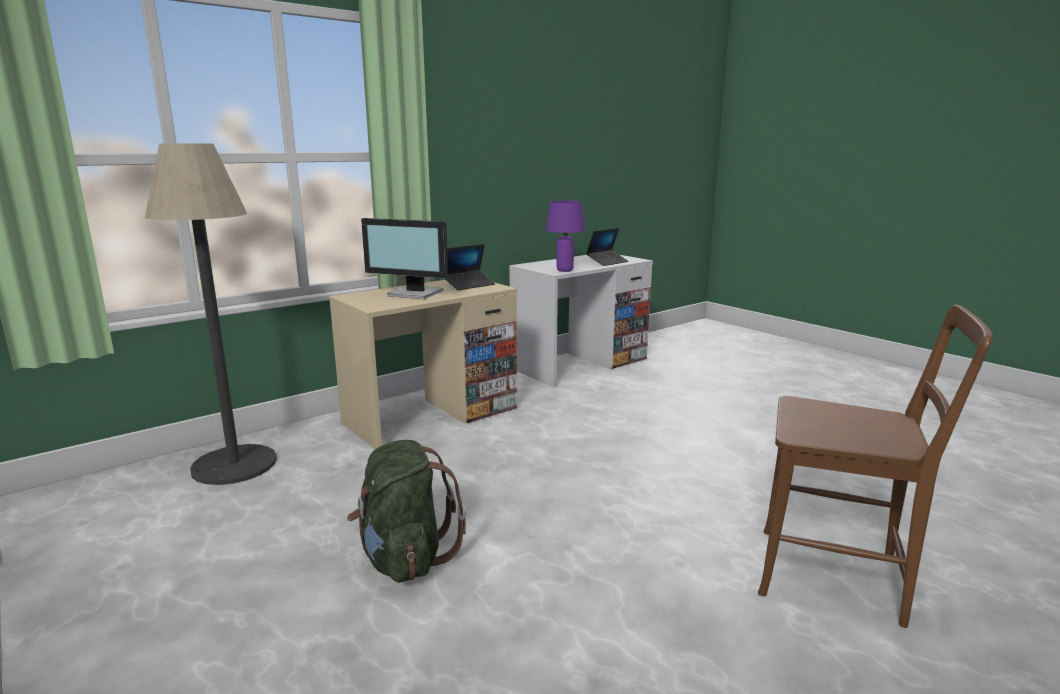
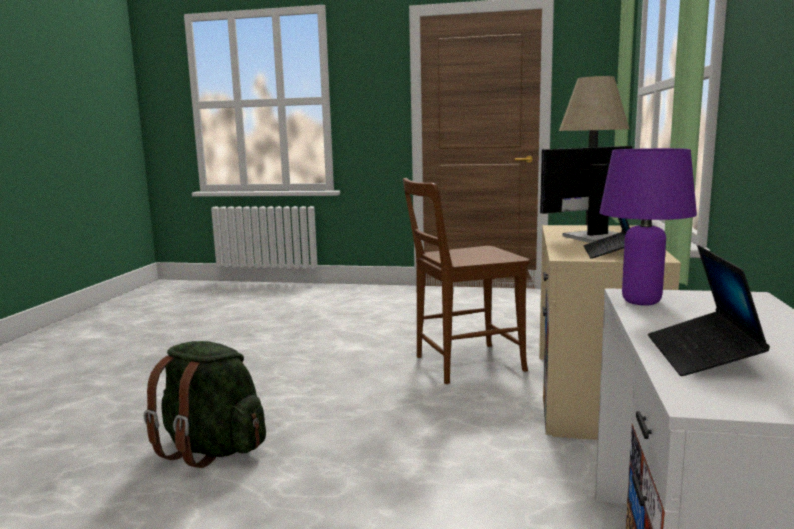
camera: 140 degrees right, 5 degrees down
(405, 558) = (391, 332): green backpack -> green backpack (212, 449)
(839, 577) = (119, 402): brown chair -> brown chair (463, 364)

